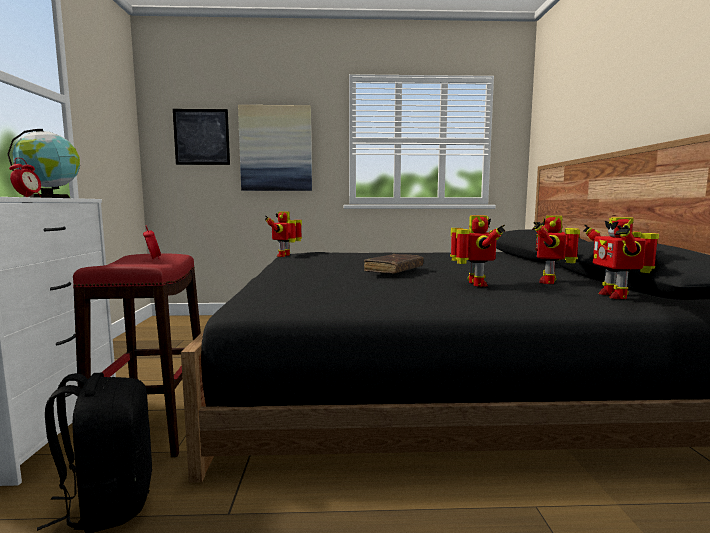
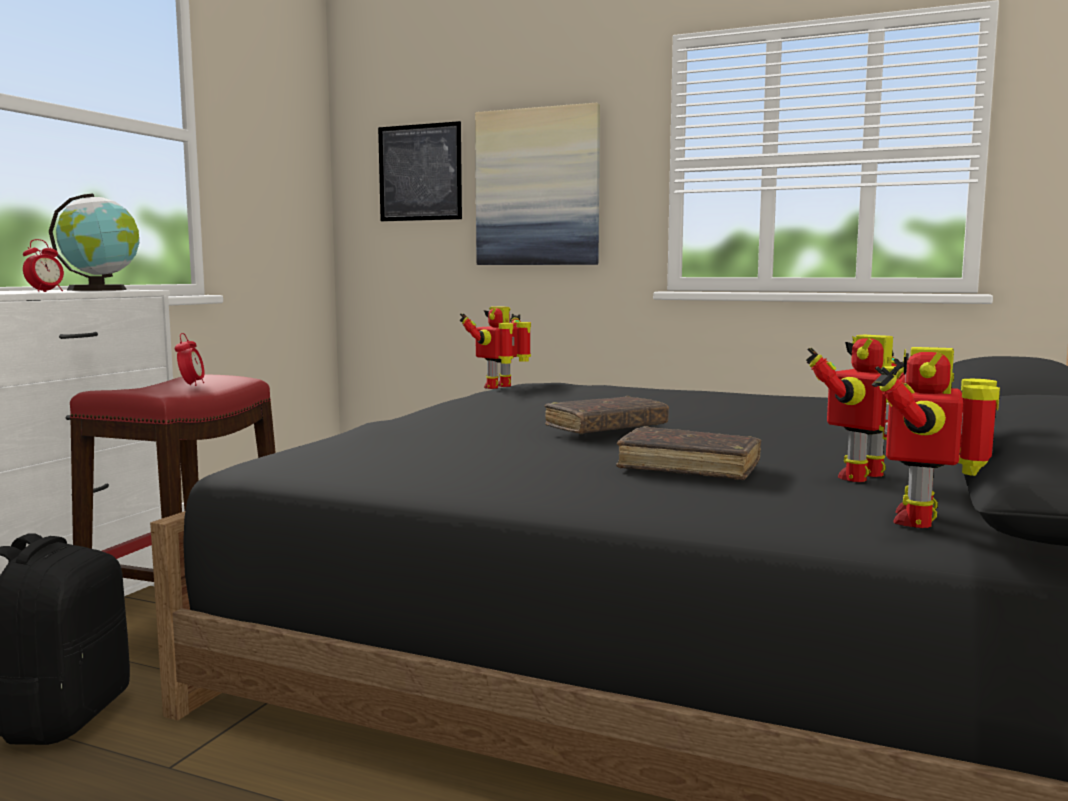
camera: 25 degrees right, 0 degrees up
(475, 284) = (689, 467): toy robot -> brown book

